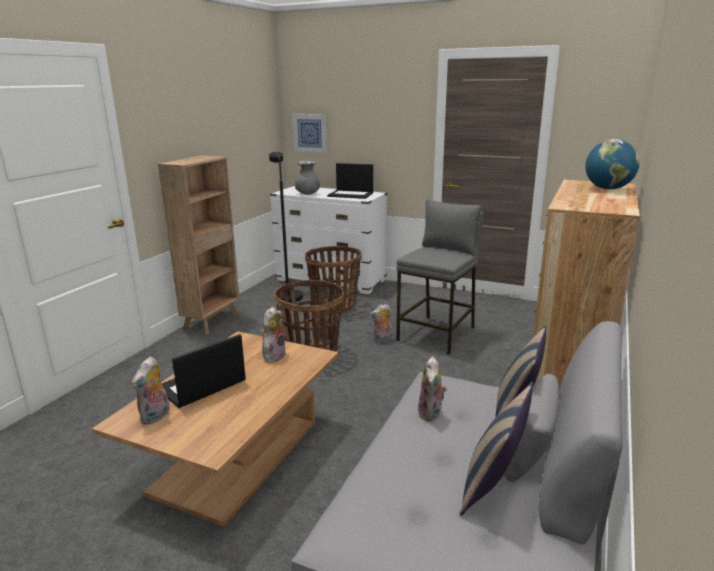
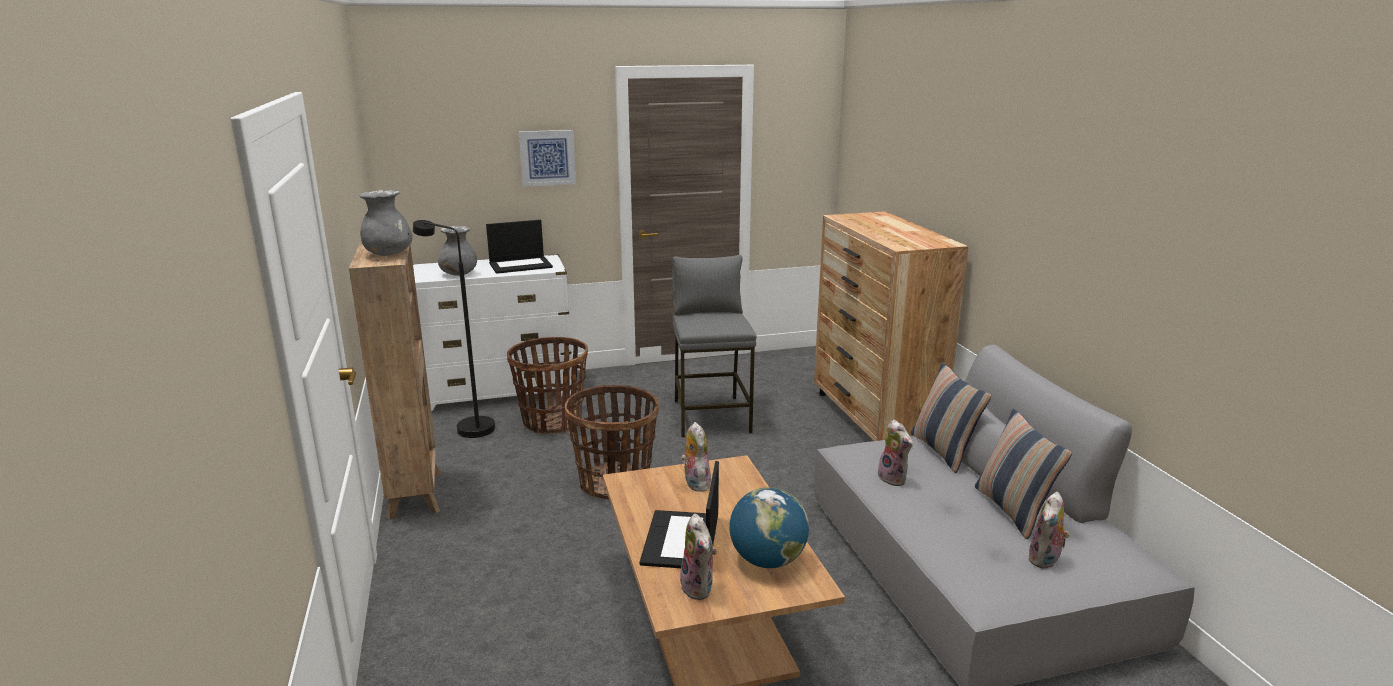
camera: 40 degrees left, 0 degrees up
(193, 160) = (389, 254): none -> grey vase
(310, 132) = (427, 183): picture -> picture (547, 157)
(382, 340) = (666, 441): plush toy -> plush toy (1045, 560)
(608, 189) = (883, 221): globe -> globe (767, 560)

